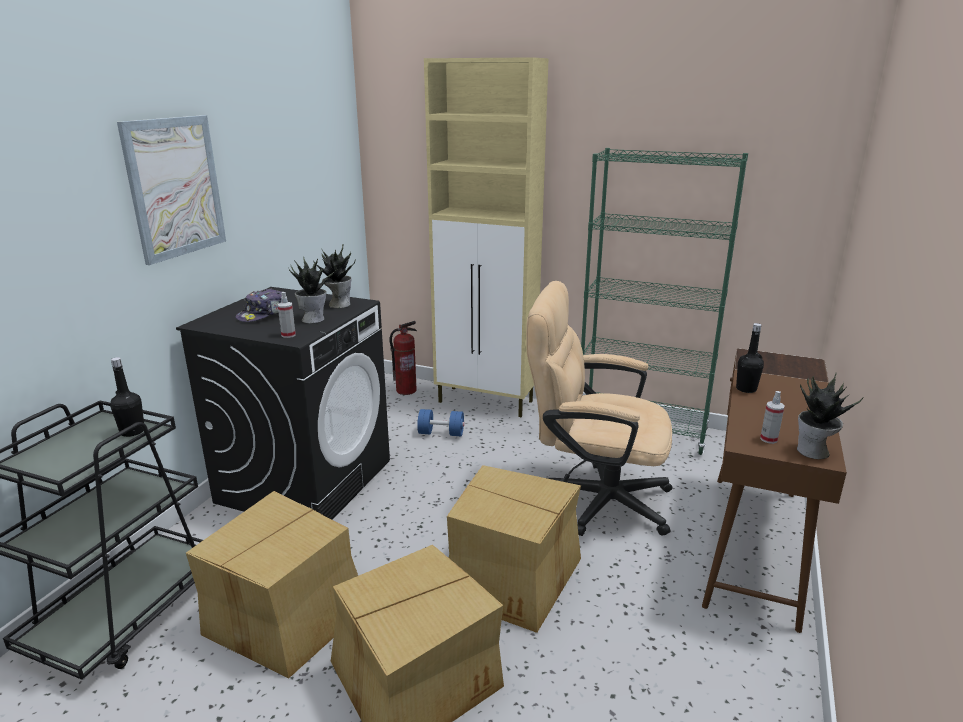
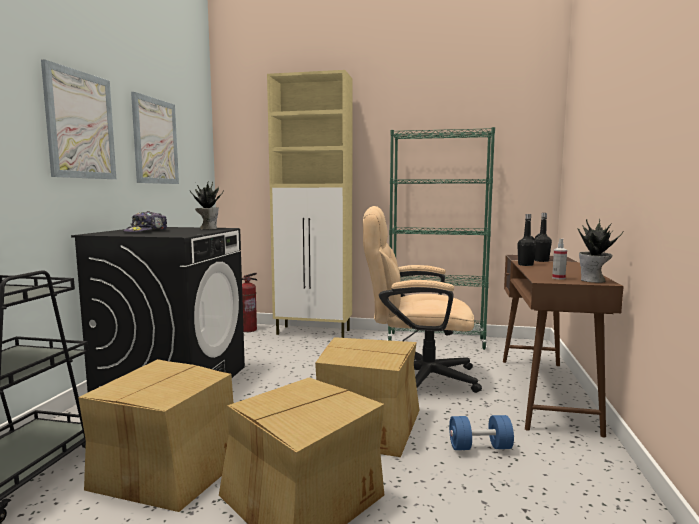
camera: 10 degrees left, 15 degrees down
(132, 431) = (33, 290): black bottle -> black bottle (541, 261)
(275, 171) = (155, 141): none -> picture
(288, 335) = (172, 235): spray bottle -> none
(313, 319) = (190, 231): potted plant -> none
(441, 433) = (283, 350): blue dumbbell -> blue dumbbell (480, 447)

